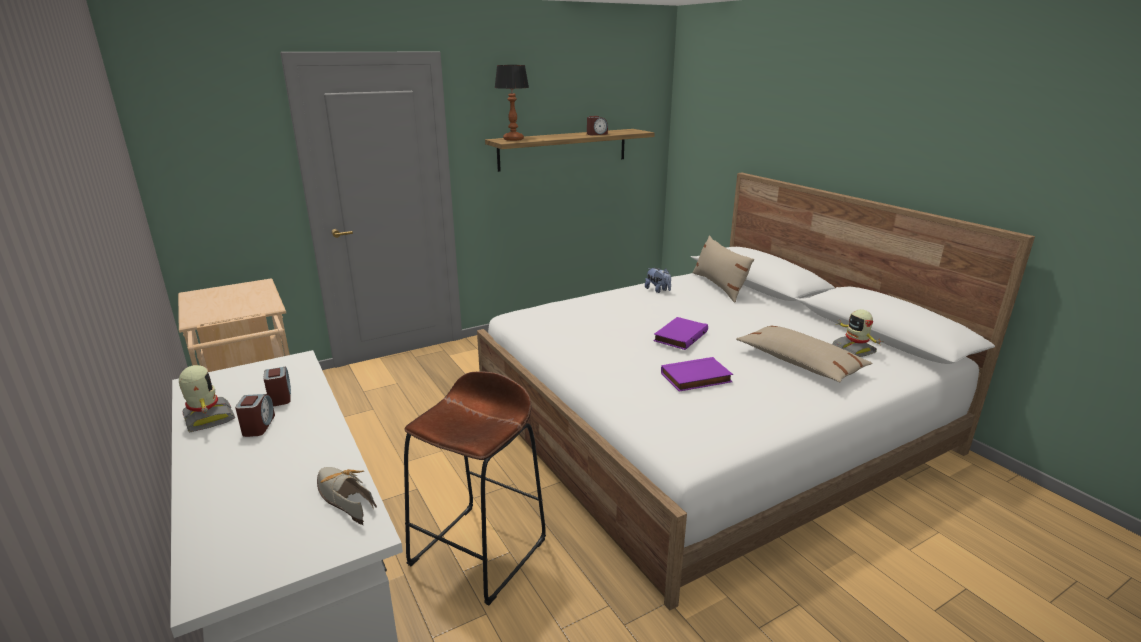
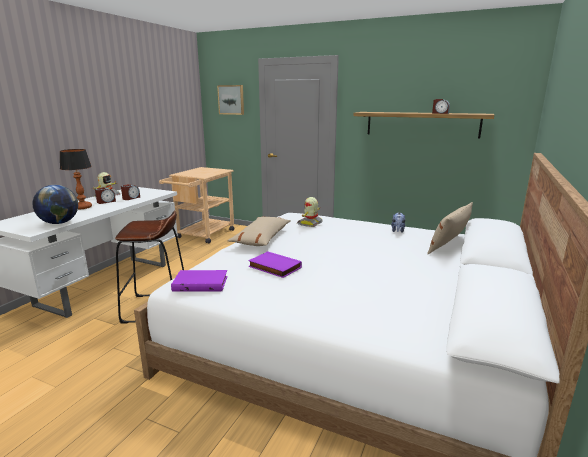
camera: 55 degrees right, 5 degrees down
(222, 137) = (231, 100): none -> picture
(345, 497) = (59, 223): shoe -> globe
(514, 139) = (373, 112): table lamp -> table lamp (83, 207)
(679, 336) = (329, 250): purple book -> purple book (201, 283)
(799, 363) = (353, 294): beige pillow -> beige pillow (262, 238)
(854, 350) = (421, 312): toy robot -> toy robot (310, 223)

